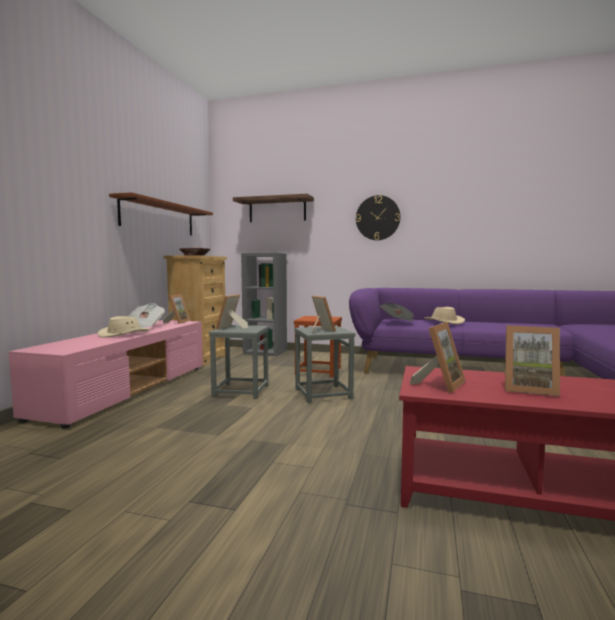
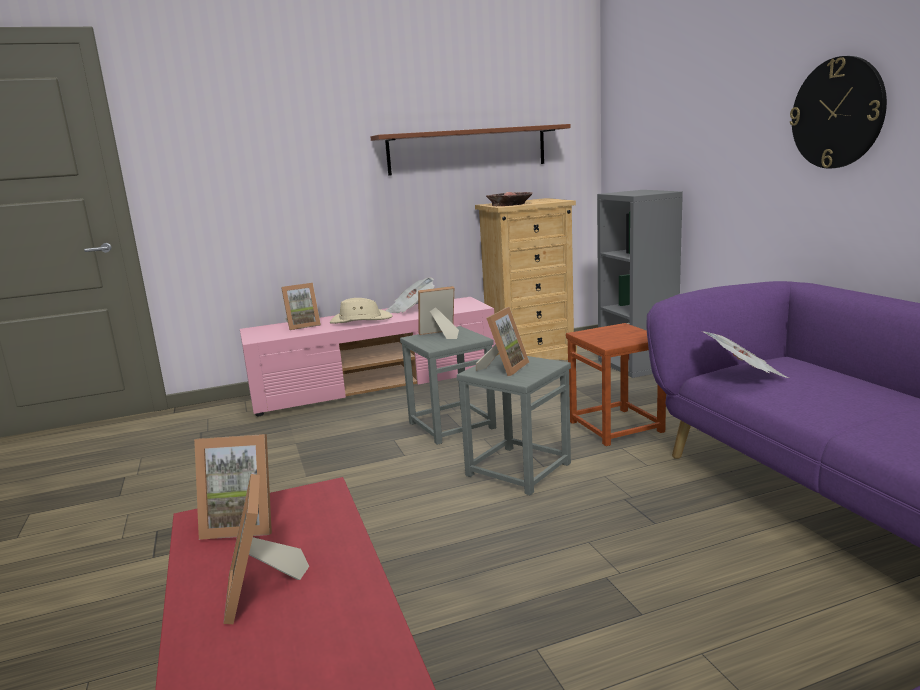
camera: 55 degrees right, 10 degrees up
(177, 322) = (465, 305): picture frame -> picture frame (302, 325)
(277, 210) = (675, 105): shelf -> none
(443, 322) = (847, 399): beige hat -> none

